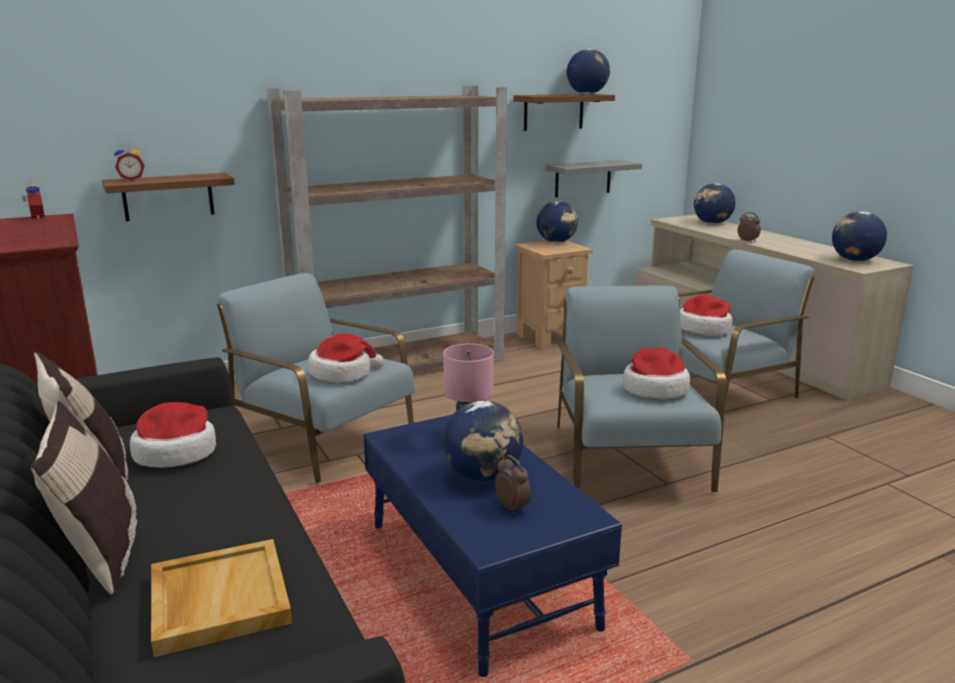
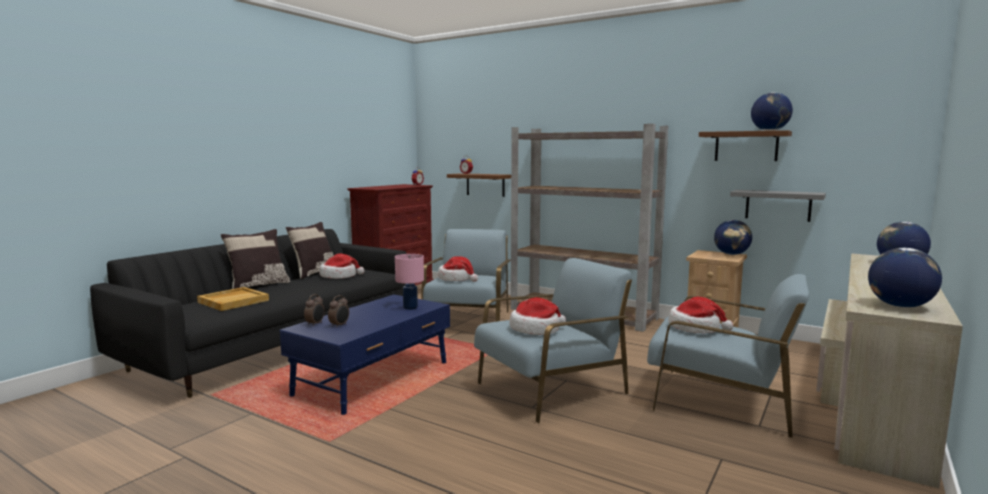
camera: 60 degrees right, 10 degrees down
(483, 476) = (368, 316): globe -> none
(747, 241) = (858, 276): alarm clock -> alarm clock (315, 324)

